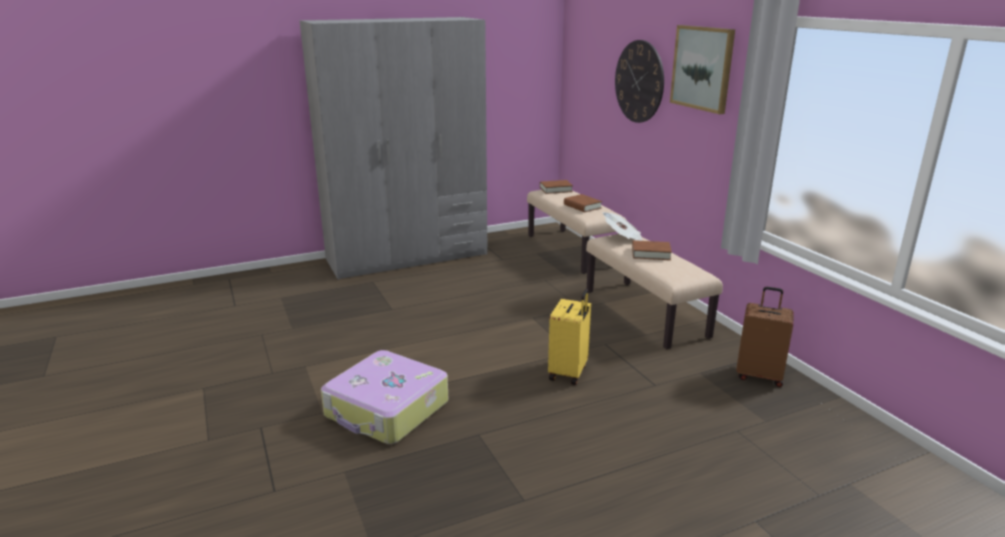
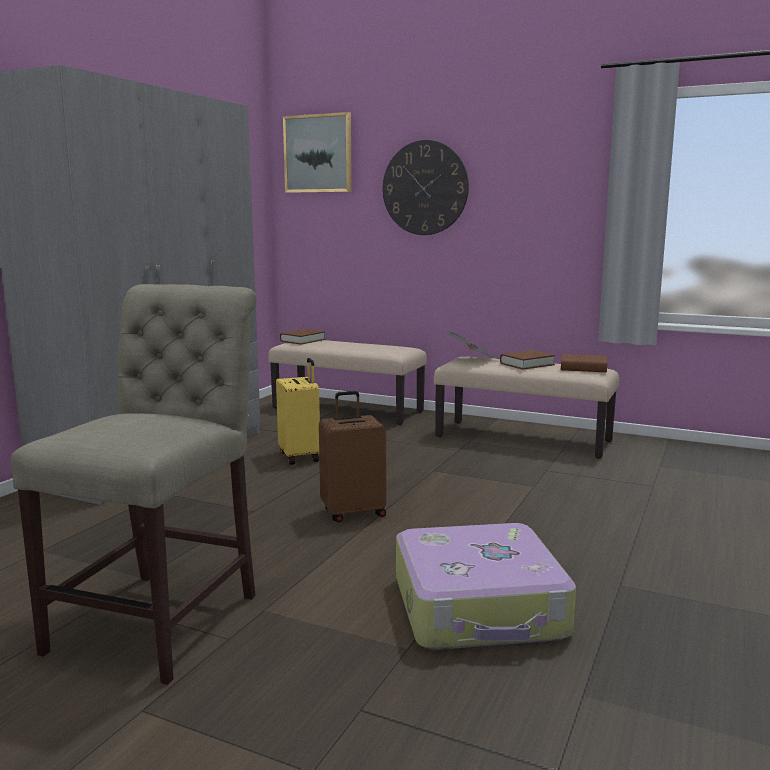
camera: 40 degrees left, 10 degrees down
(268, 351) = (164, 617): none -> beige chair
(569, 373) = (570, 502): yellow suitcase -> yellow suitcase (300, 456)
(582, 206) = (367, 347): brown book -> brown book (583, 368)
(702, 68) = (529, 157): picture -> picture (318, 154)
(759, 375) = (698, 454): brown suitcase -> brown suitcase (353, 512)

